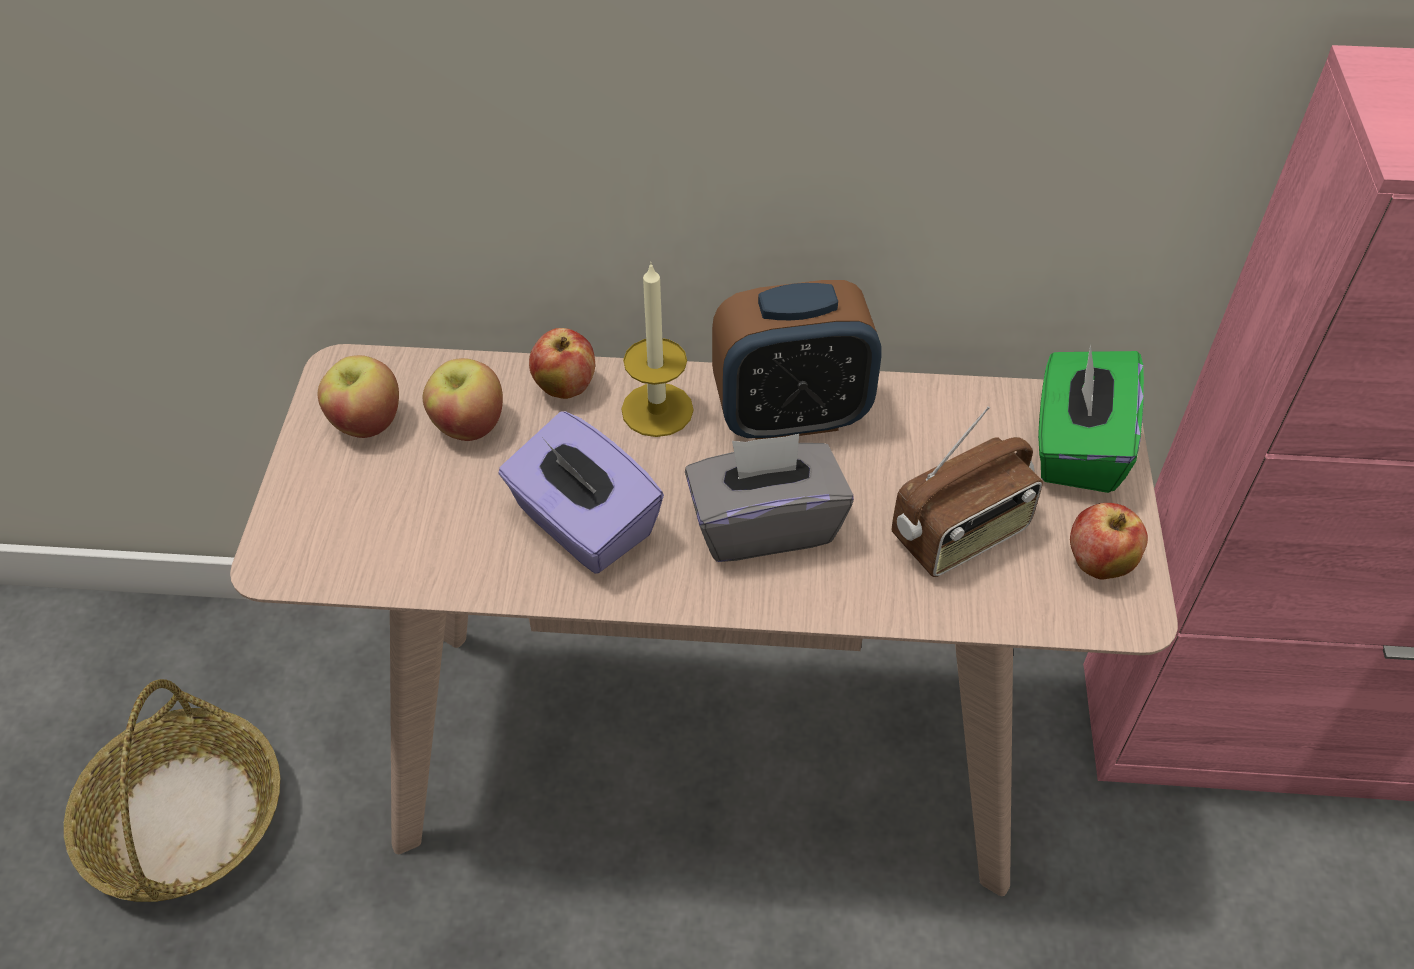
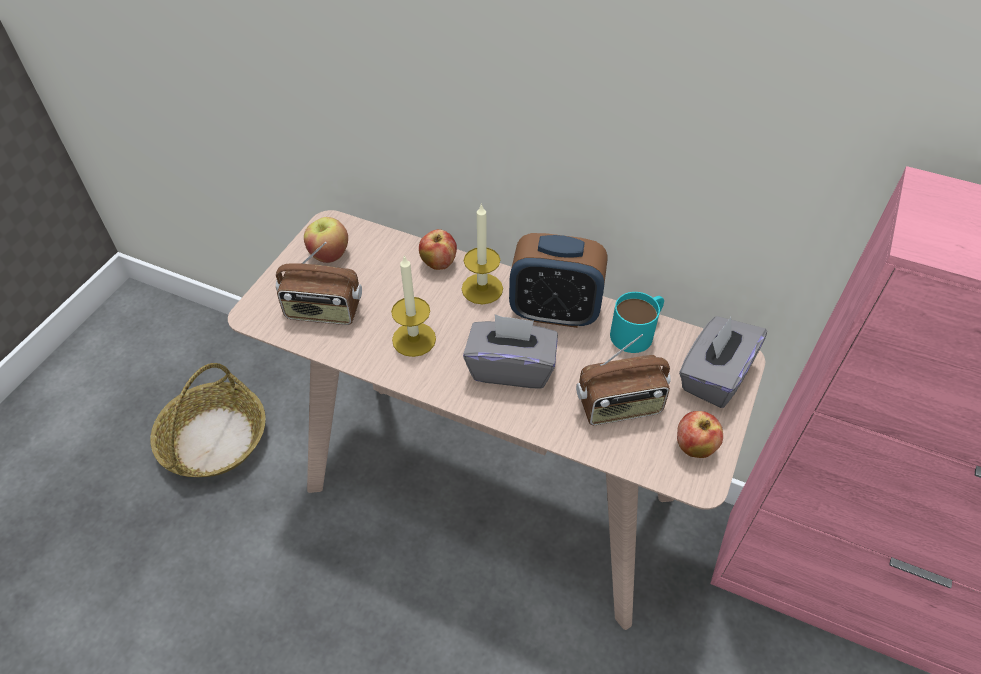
camera: 20 degrees right, 0 degrees up
(403, 522) = (323, 312): none -> radio
(468, 425) = (379, 270): apple -> none
(583, 524) = (414, 339): purple tissue box -> candle
(933, 411) = (637, 331): none -> turquoise mug
(1077, 447) = (714, 376): green tissue box -> grey tissue box

